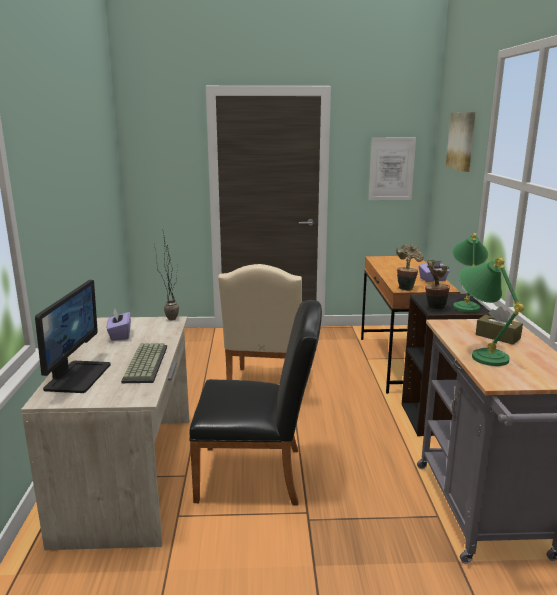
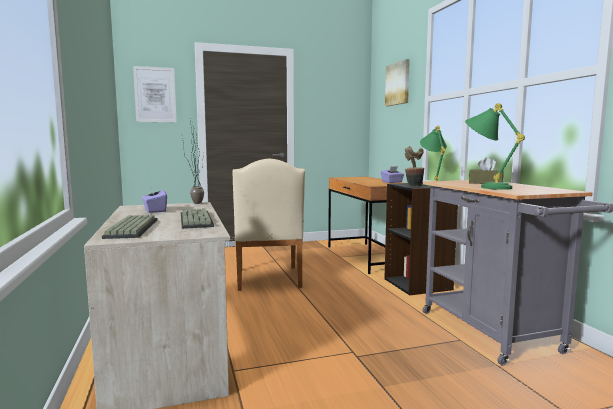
camera: 15 degrees left, 10 degrees down
(77, 376) = (131, 228): monitor -> keyboard
(258, 474) = (294, 333): black chair -> none
(391, 169) = (340, 114): picture -> picture (155, 94)
(406, 288) = (377, 185): potted plant -> none

